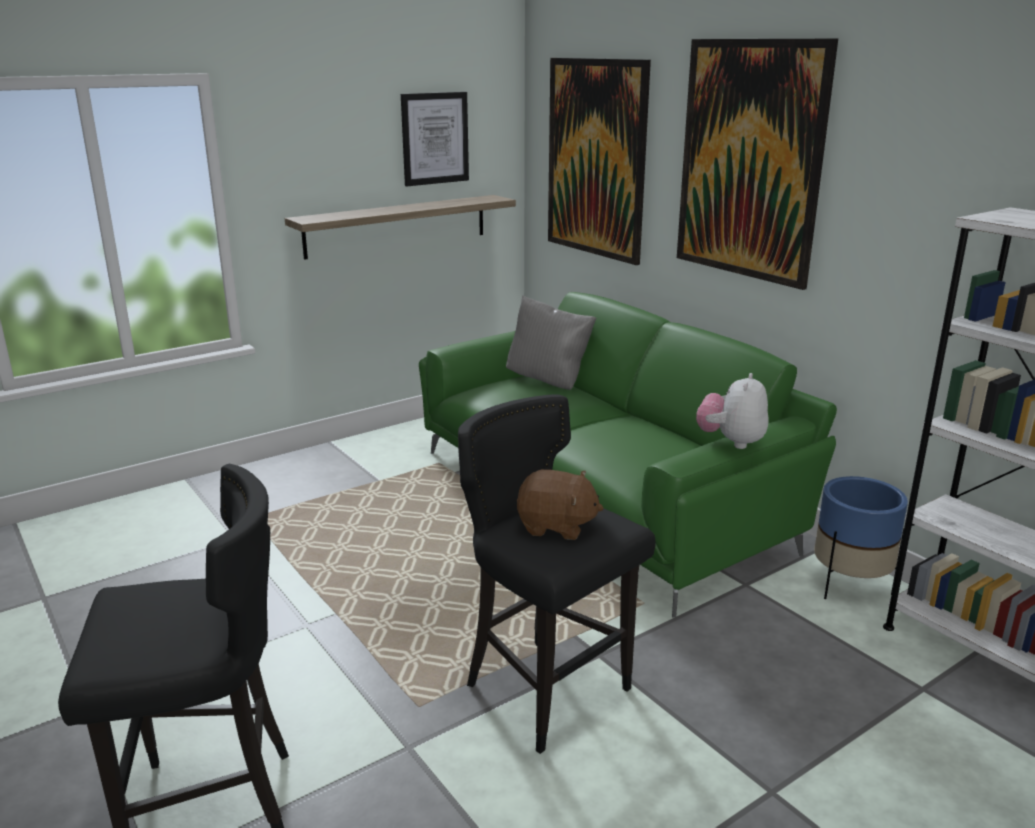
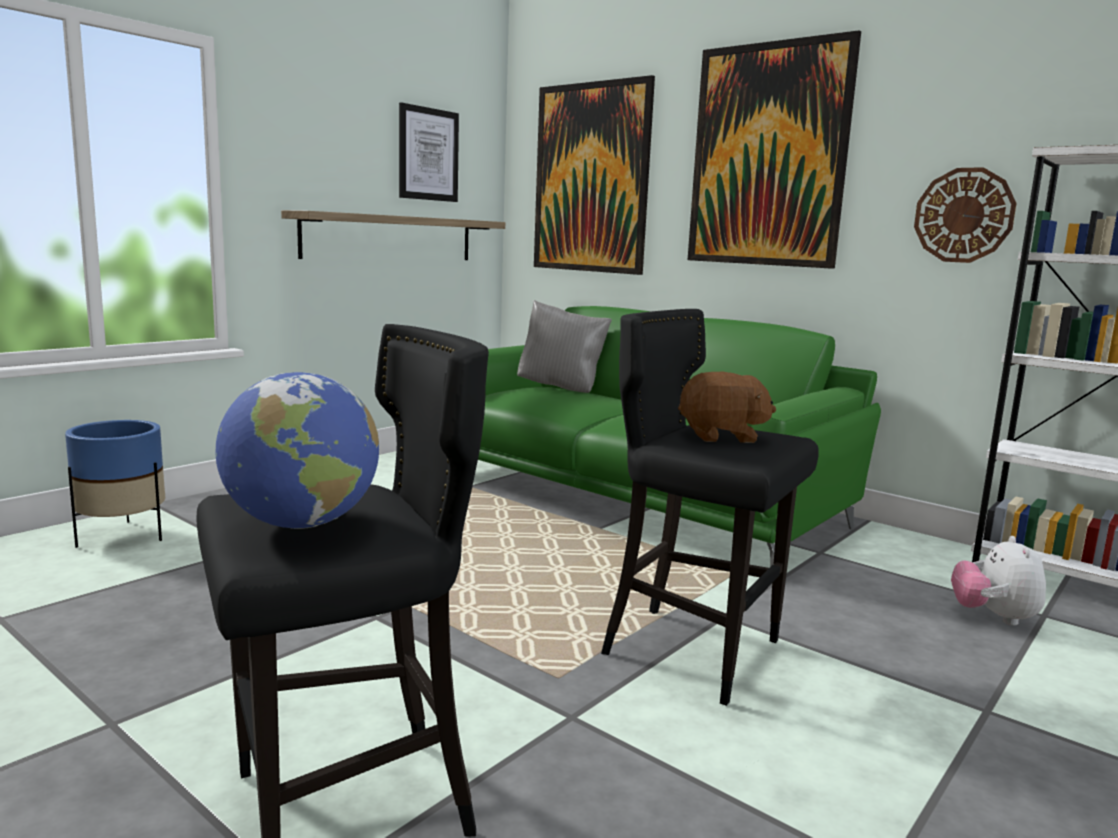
camera: 15 degrees left, 10 degrees down
(136, 636) = (301, 524): none -> globe
(731, 442) = (806, 398): plush toy -> plush toy (994, 617)
(849, 585) = (912, 547): blue planter -> blue planter (122, 536)
(926, 254) = (963, 215): none -> wall clock

